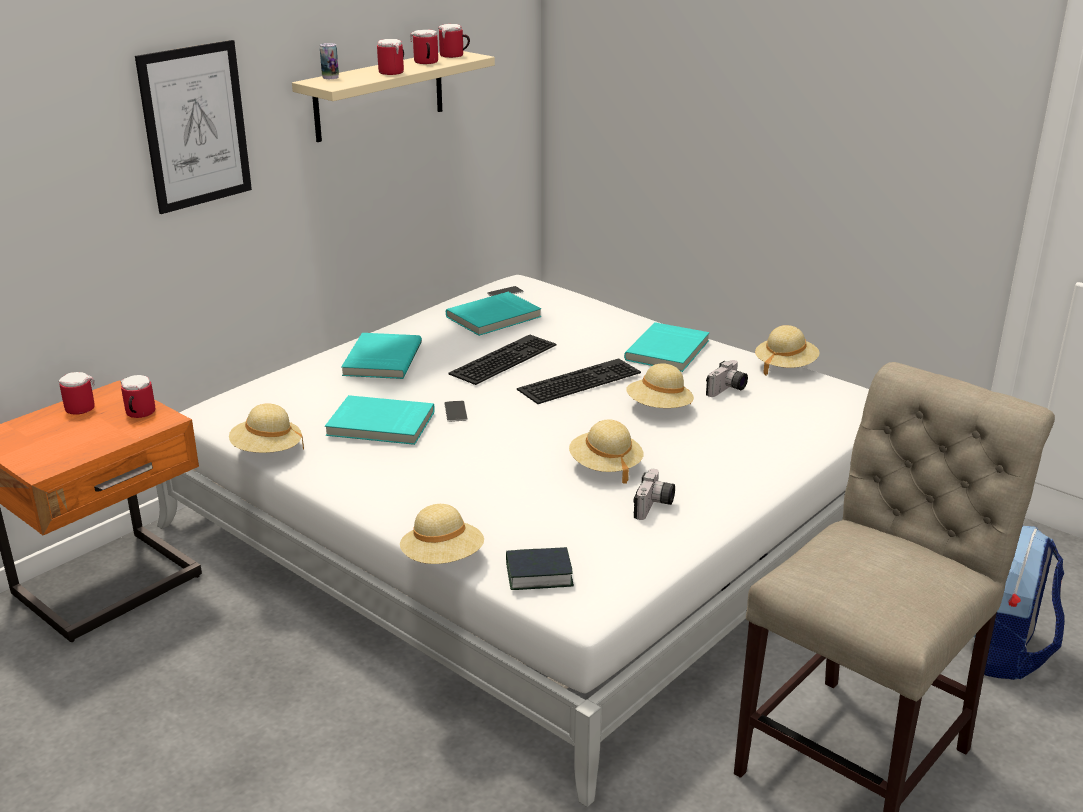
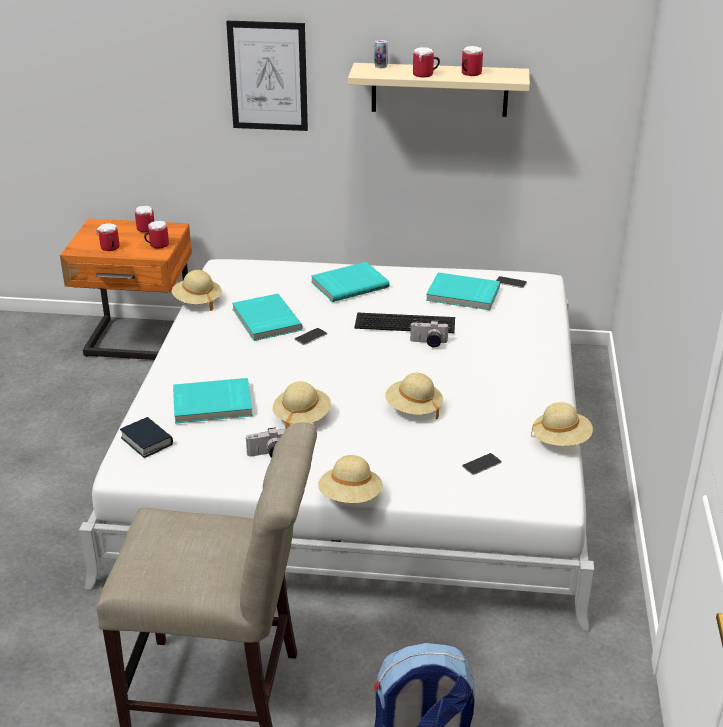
camera: 55 degrees right, 5 degrees up
(443, 559) = (136, 403): beige hat -> beige hat (350, 497)
(454, 56) = (505, 74): mug -> mug (110, 249)
(579, 380) = (412, 362): keyboard -> none
(669, 350) = (516, 380): turquoise book -> turquoise book (212, 404)
(727, 390) = (481, 428): camera -> camera (428, 343)
(786, 410) = (481, 464): none -> phone

